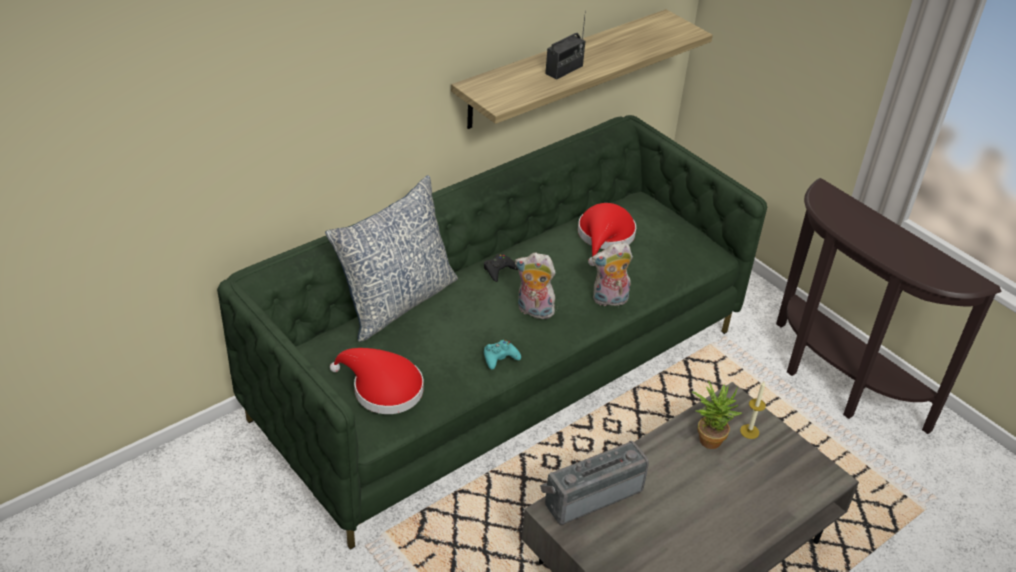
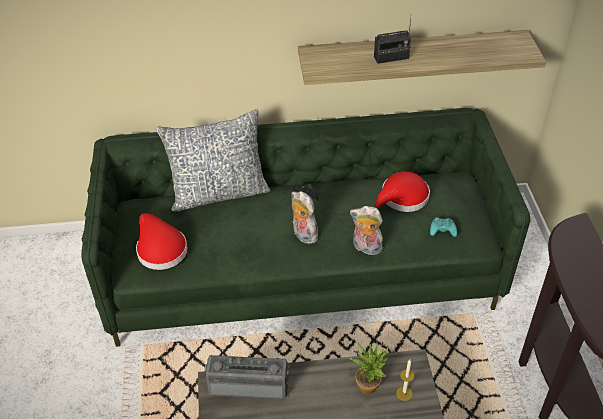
camera: 35 degrees right, 5 degrees up
(500, 358) = (252, 259): turquoise game controller -> turquoise game controller (442, 230)

